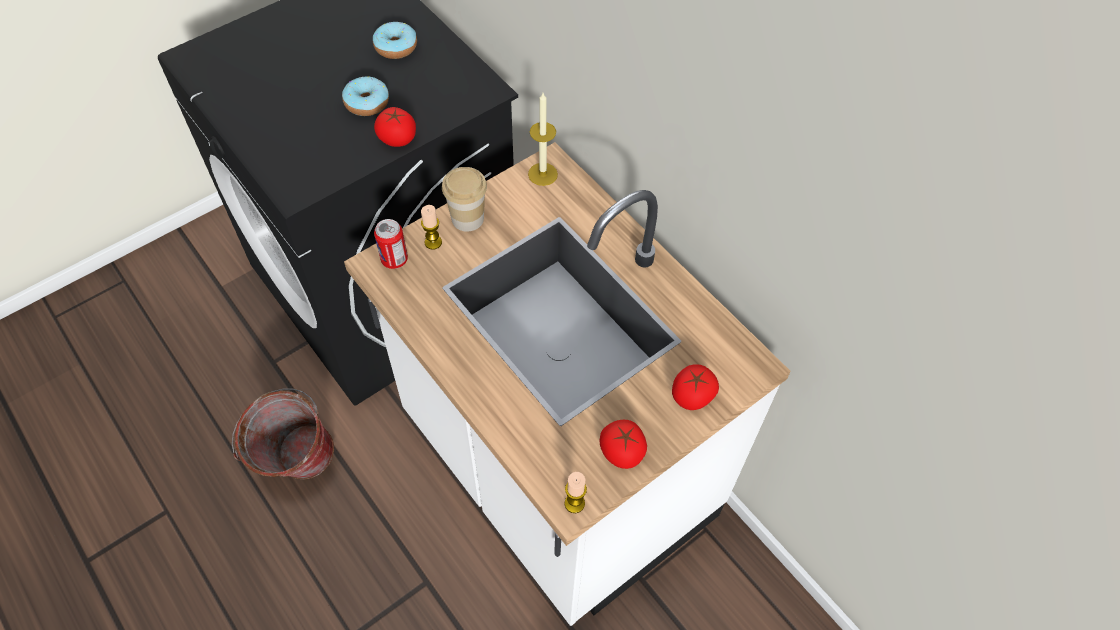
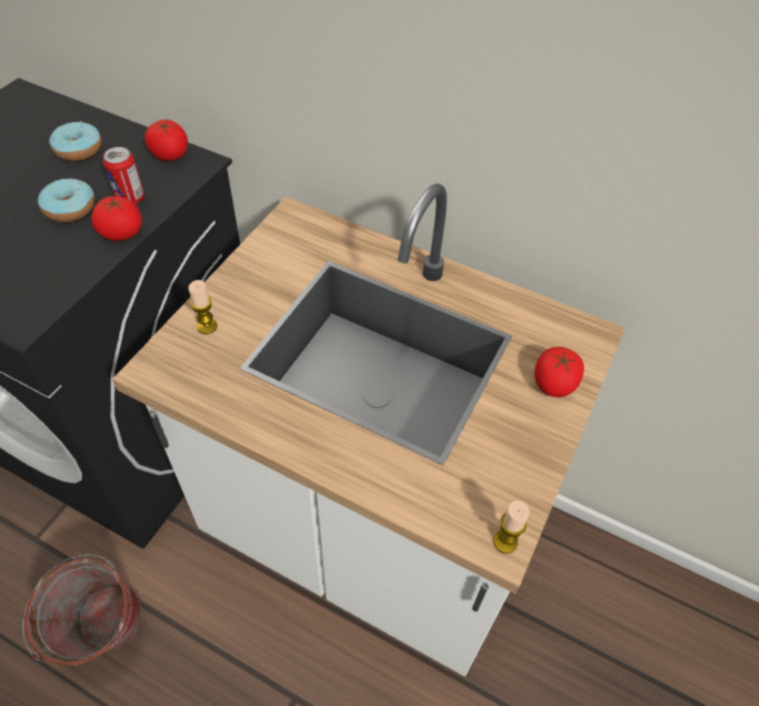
camera: 25 degrees left, 5 degrees down
(394, 259) = (171, 358): can -> can (130, 198)
(467, 218) = (233, 291): cup -> none
(542, 174) = (289, 227): candle -> none
(622, 452) = (521, 466): tomato -> tomato (170, 154)

